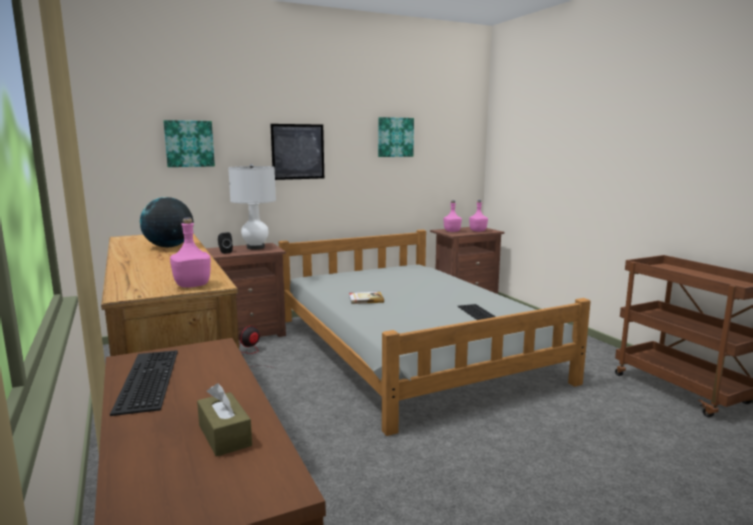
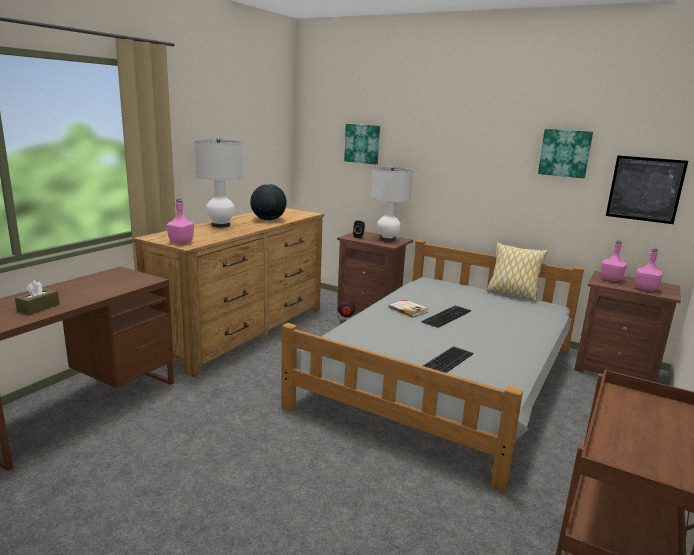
camera: 55 degrees right, 5 degrees up
(145, 263) = (220, 225): none -> white table lamp
(145, 379) = (95, 279): keyboard -> keyboard (446, 315)
(298, 151) = (450, 159): picture -> picture (645, 189)
(380, 268) = (512, 294): none -> pillow

